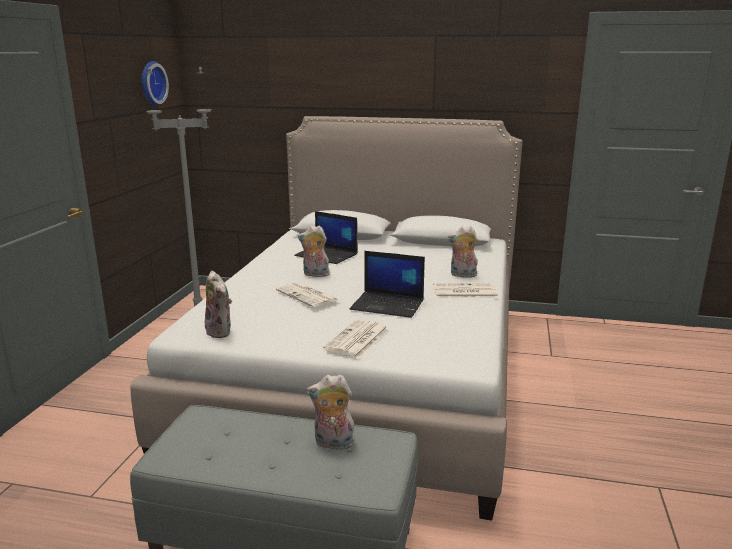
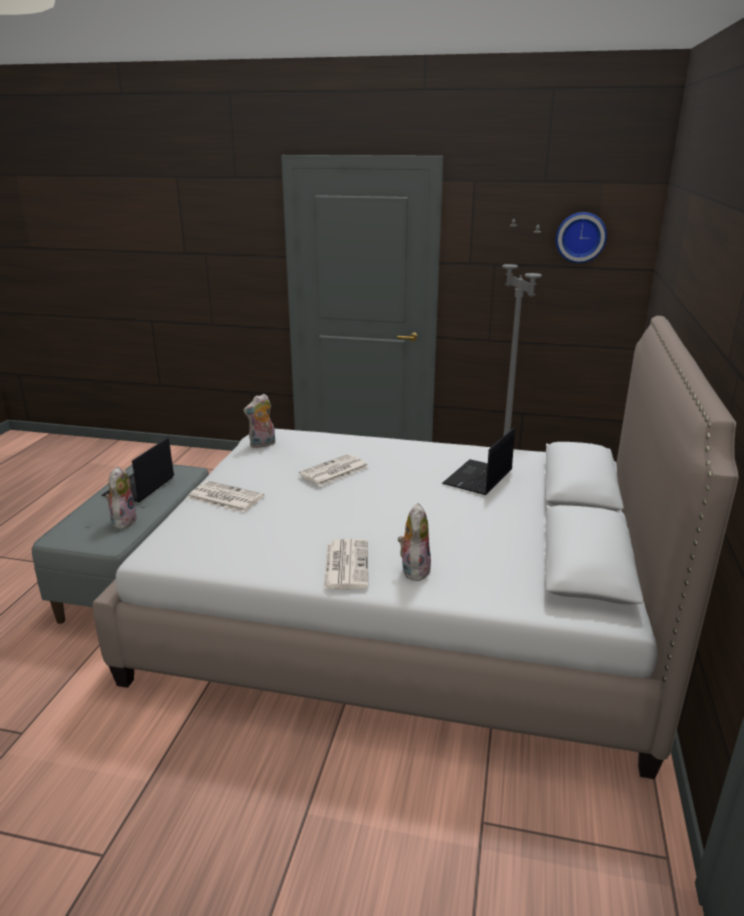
camera: 90 degrees right, 5 degrees up
(315, 275) = (403, 473): plush toy -> none
(388, 305) = (308, 513): laptop -> laptop (139, 487)

